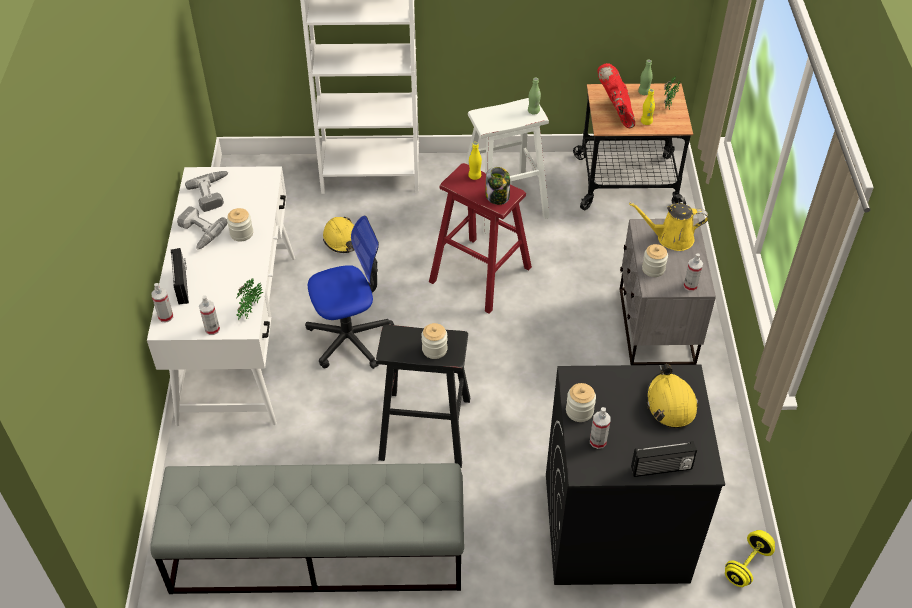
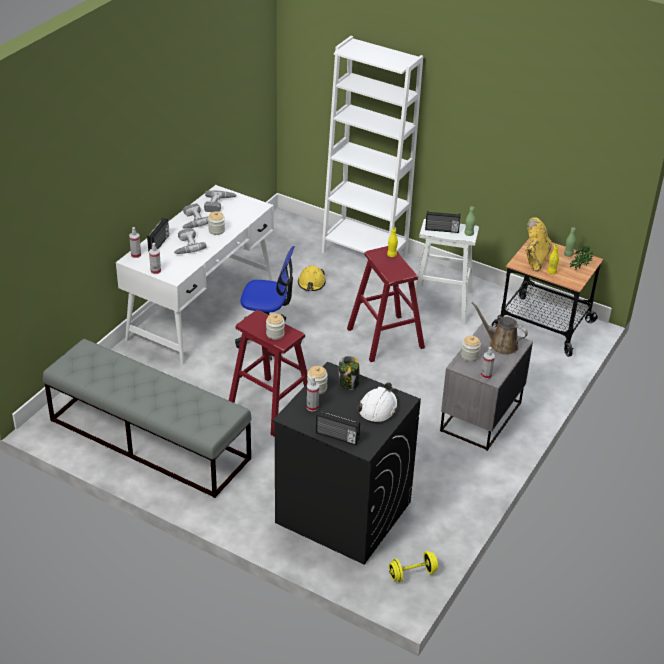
camera: 30 degrees right, 10 degrees down
(220, 273) = (185, 246): none -> power drill
(249, 311) = (184, 270): potted plant -> none
(425, 428) = (270, 406): black stool -> red stool
(497, 196) = (395, 271): jar -> jar (349, 383)
(500, 118) = (442, 230): none -> radio
(616, 113) = (535, 259): red boot -> yellow boot
(670, 403) = (378, 408): yellow hard hat -> white hard hat
(671, 238) = (501, 344): yellow watering can -> brown watering can

